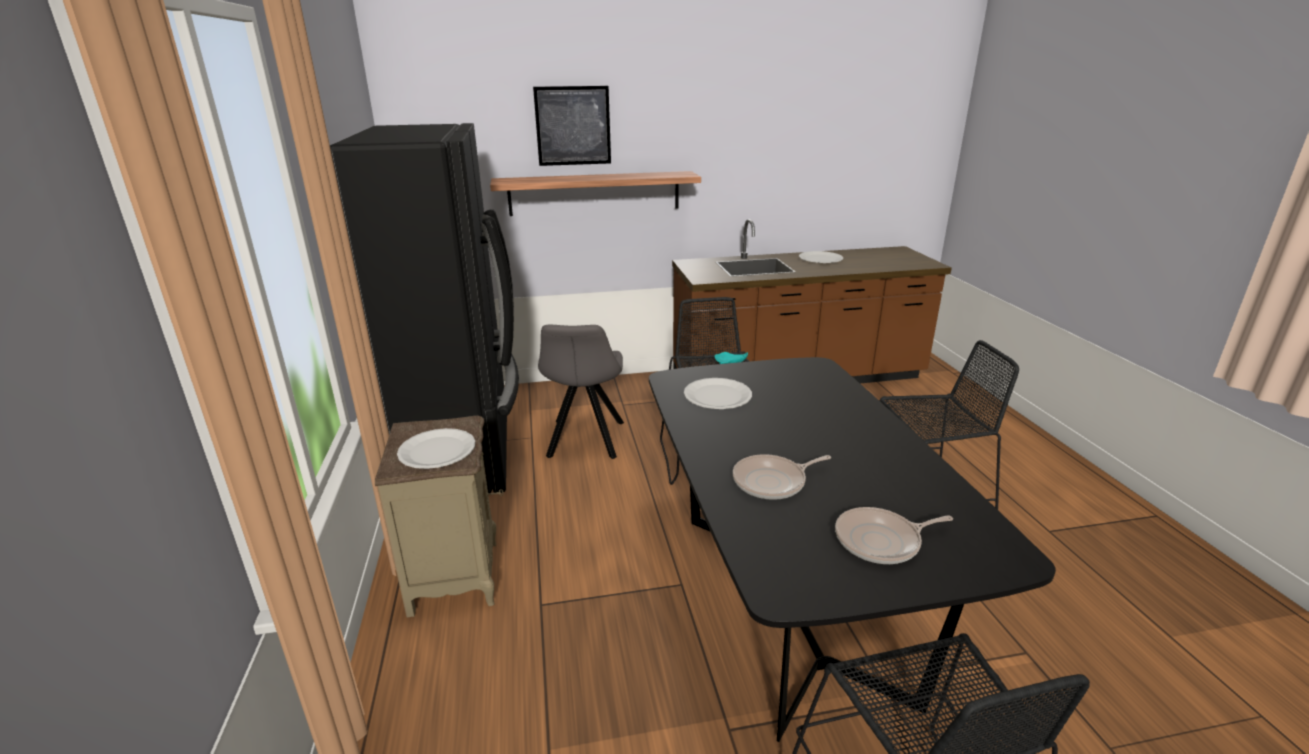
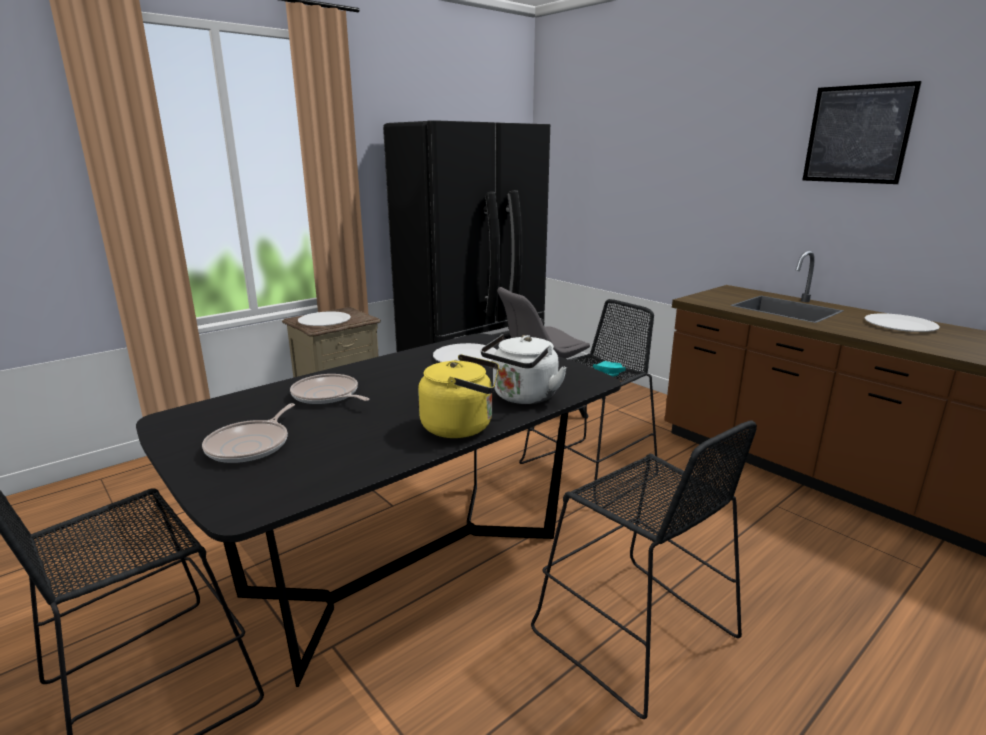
camera: 60 degrees right, 5 degrees down
(573, 126) = (658, 133): picture -> picture (857, 134)
(594, 193) = (667, 201): shelf -> none
(837, 397) = (522, 397): none -> white kettle
(881, 541) = (251, 445): frying pan -> frying pan turned 120 degrees counterclockwise
(885, 434) = (462, 427): none -> yellow kettle

